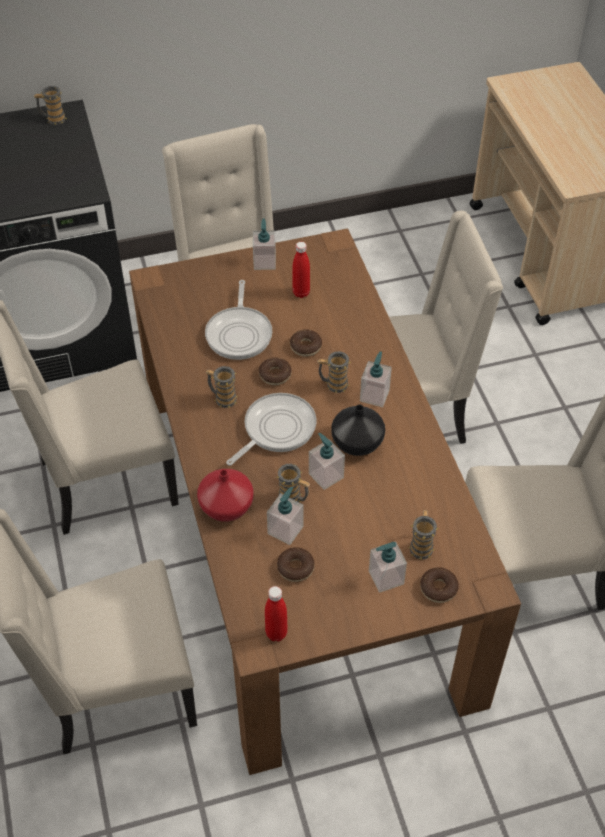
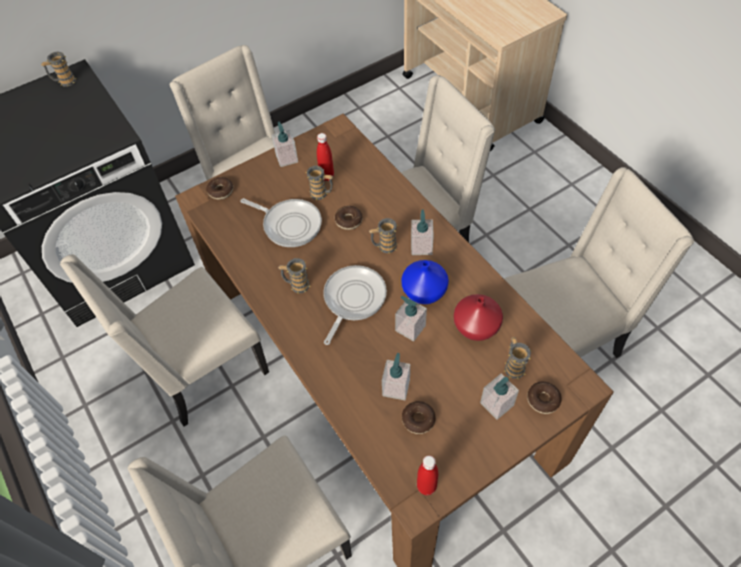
camera: 15 degrees left, 5 degrees up
(225, 507) = (336, 382): red vase -> red vase (475, 327)
(239, 333) = (289, 224): frying pan -> frying pan turned 45 degrees counterclockwise
(275, 375) = (333, 252): donut -> donut (220, 191)
(293, 499) = (391, 357): mug -> mug (321, 194)
(356, 443) = (423, 292): black vase -> blue vase

